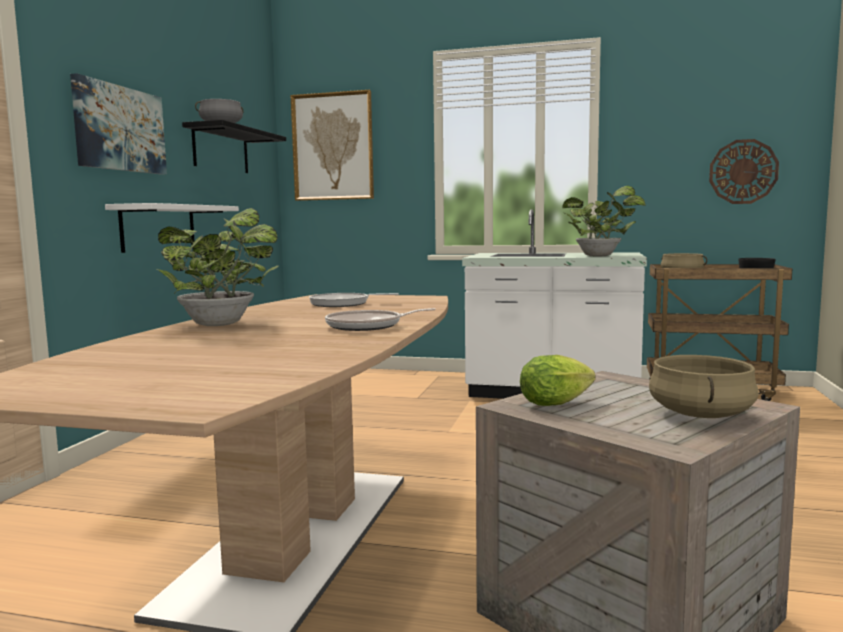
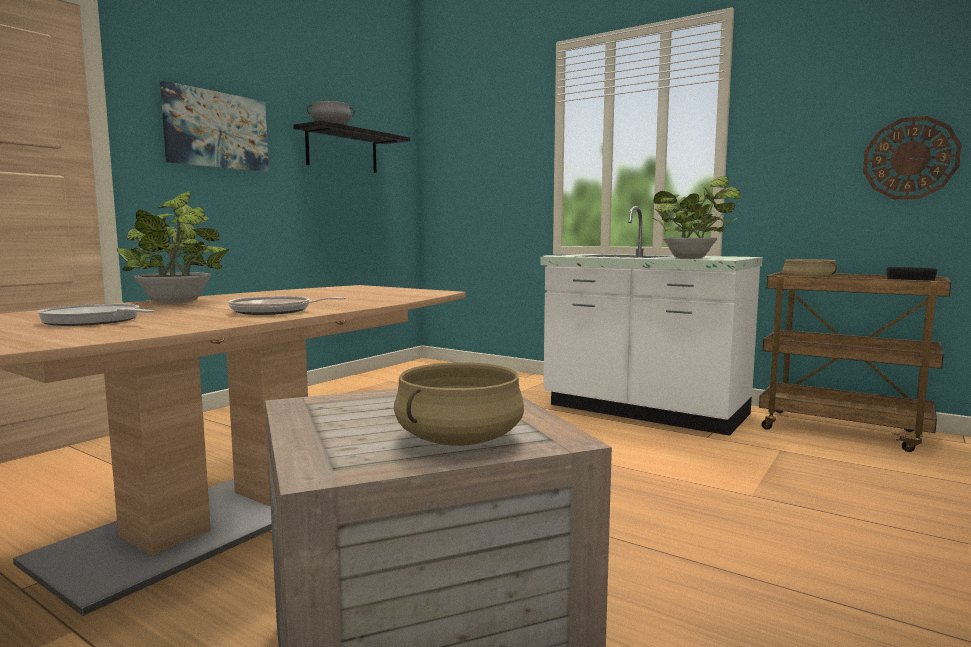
camera: 20 degrees right, 0 degrees up
(158, 228) = (259, 220): white shelf -> none
(333, 147) = (464, 146): picture -> none
(343, 304) = (342, 293): frying pan -> frying pan (95, 321)
(558, 403) = (347, 407): lettuce -> none

